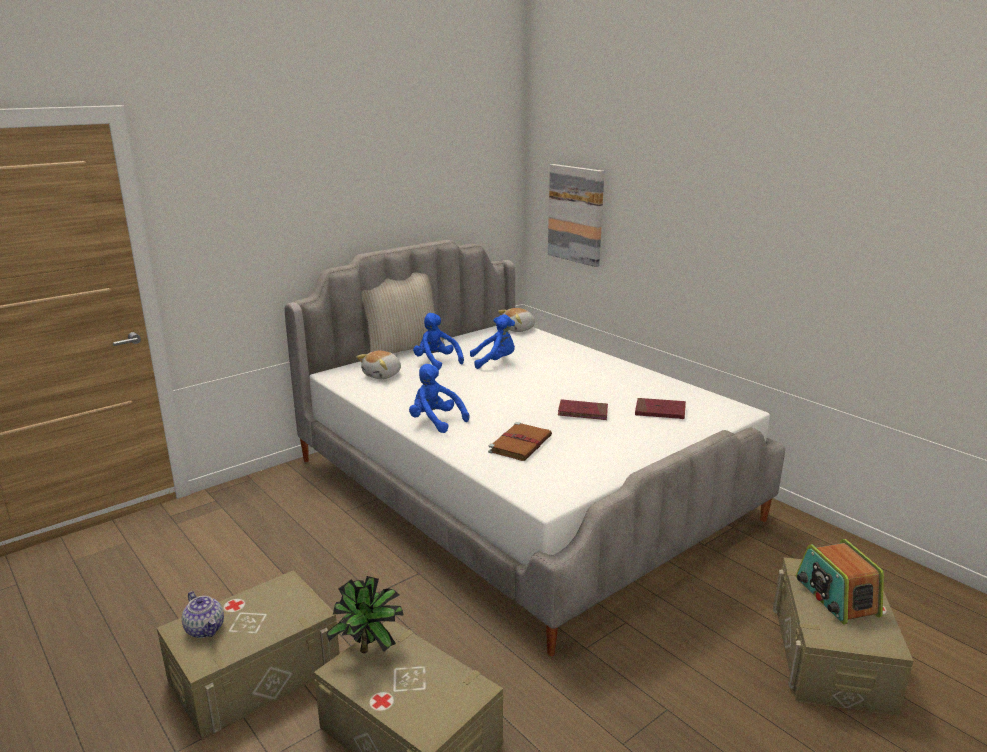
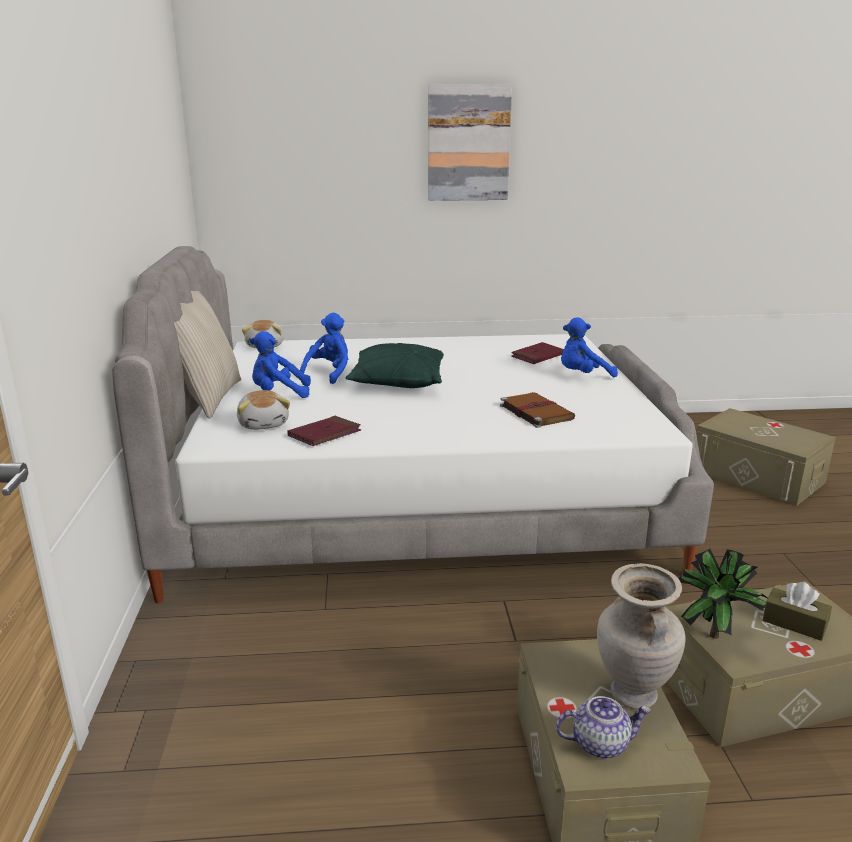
camera: 55 degrees left, 0 degrees up
(262, 629) = (631, 696): none -> beige vase
(419, 691) = (794, 623): none -> brown tissue box
(435, 421) = (434, 430): blue plush toy -> blue plush toy (582, 376)
(510, 385) = (397, 382): none -> green pillow
(576, 214) = (289, 198): picture -> picture (468, 143)
(583, 412) = (502, 376): red book -> red book (324, 434)
(836, 597) = (757, 429): radio -> none

